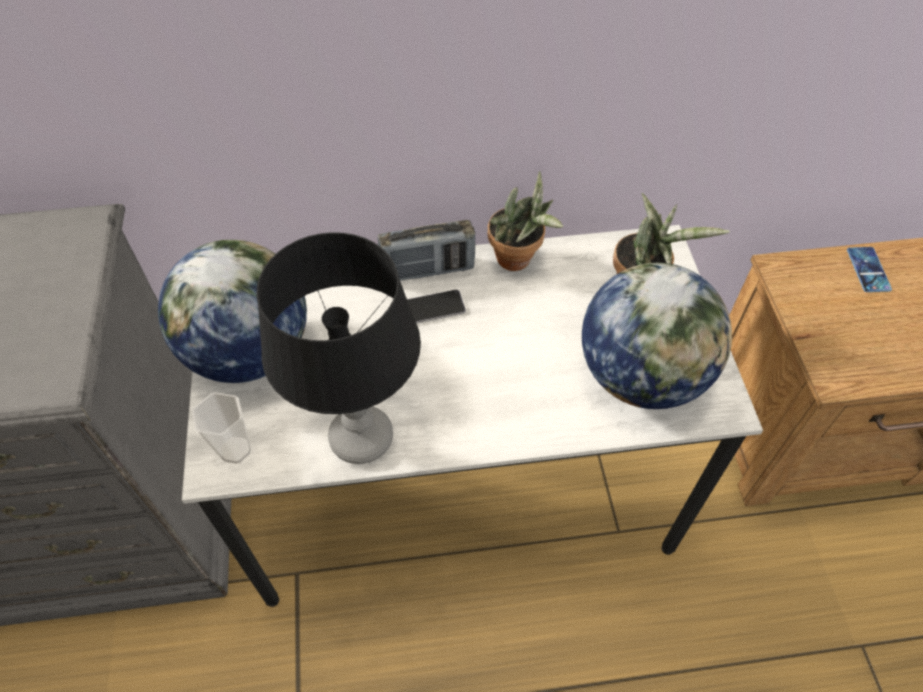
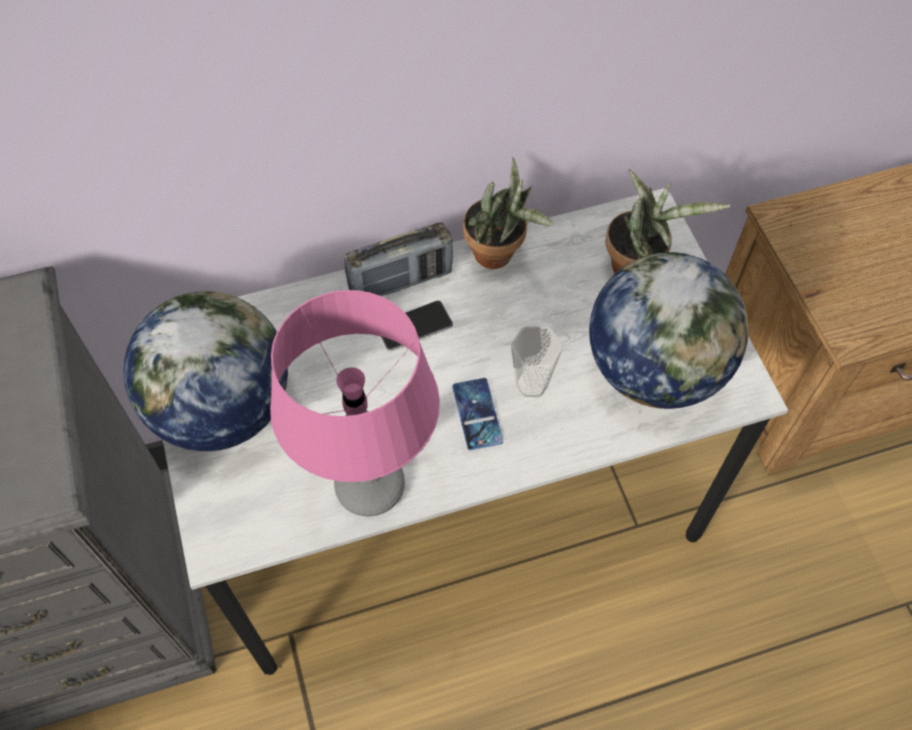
camera: 10 degrees left, 5 degrees up
(235, 449) = (235, 521): cup -> cup (531, 384)
(360, 437) = (369, 486): black table lamp -> pink table lamp
(868, 270) = (872, 206): phone -> phone (477, 414)

